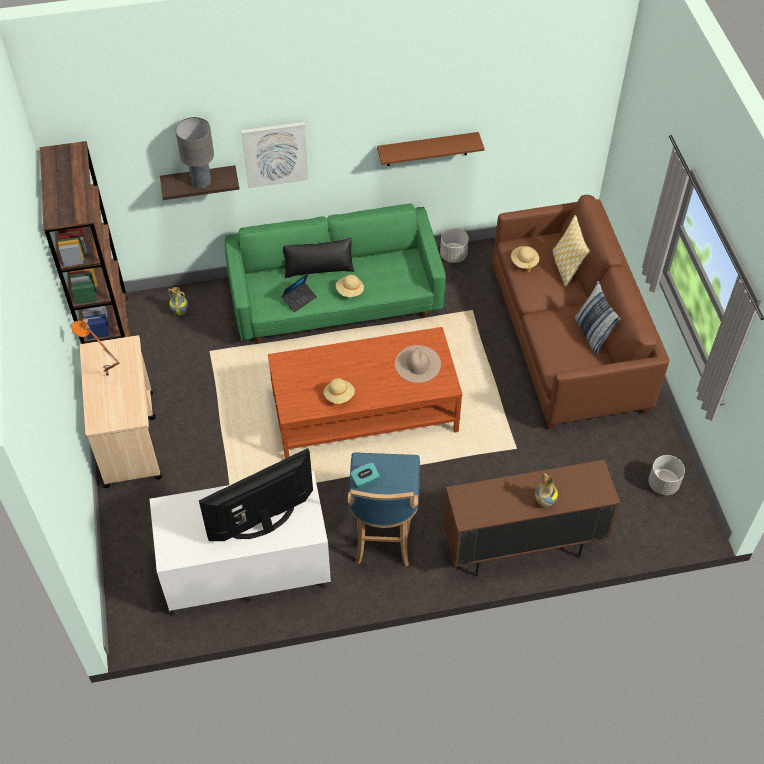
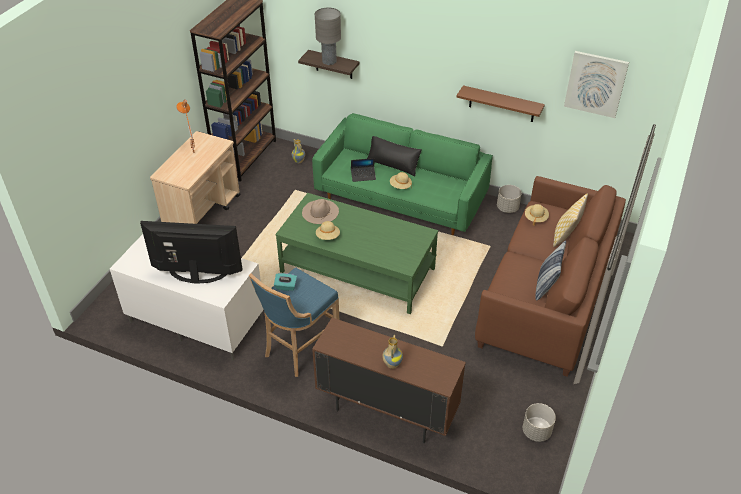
camera: 35 degrees right, 10 degrees down
(275, 154) = (388, 63): picture -> picture (595, 84)
(365, 412) = (358, 270): brown coffee table -> green coffee table
(417, 364) = (398, 243): beige hat -> beige hat (320, 211)

